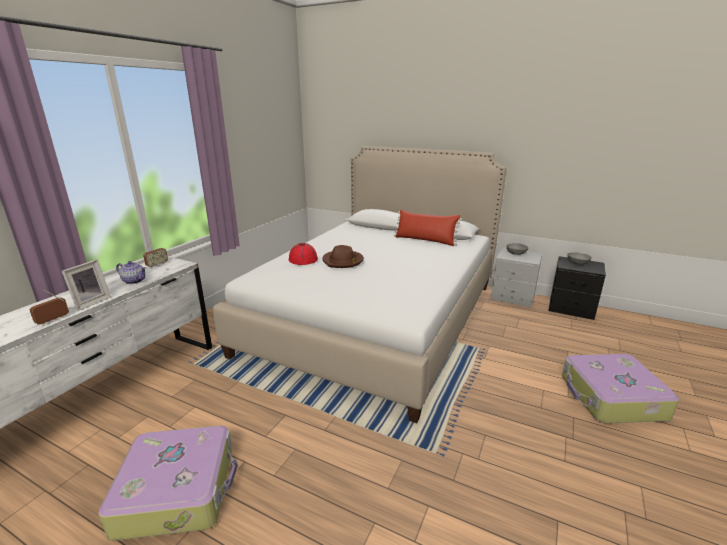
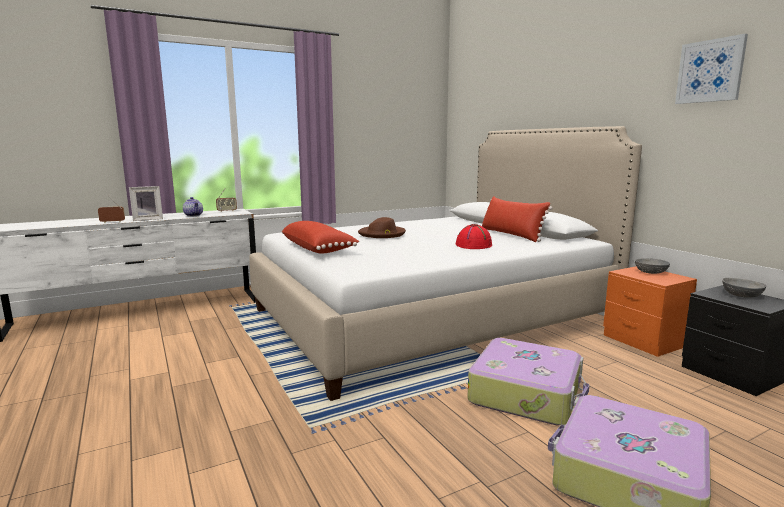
camera: 35 degrees right, 10 degrees down
(178, 489) = (111, 370): suitcase -> suitcase (526, 393)
(303, 259) = (350, 229): red hat -> red hat (474, 245)
(328, 294) = (318, 249): none -> red pillow
(513, 297) = (643, 341): grey nightstand -> orange nightstand
(553, 119) = (710, 71): none -> picture

